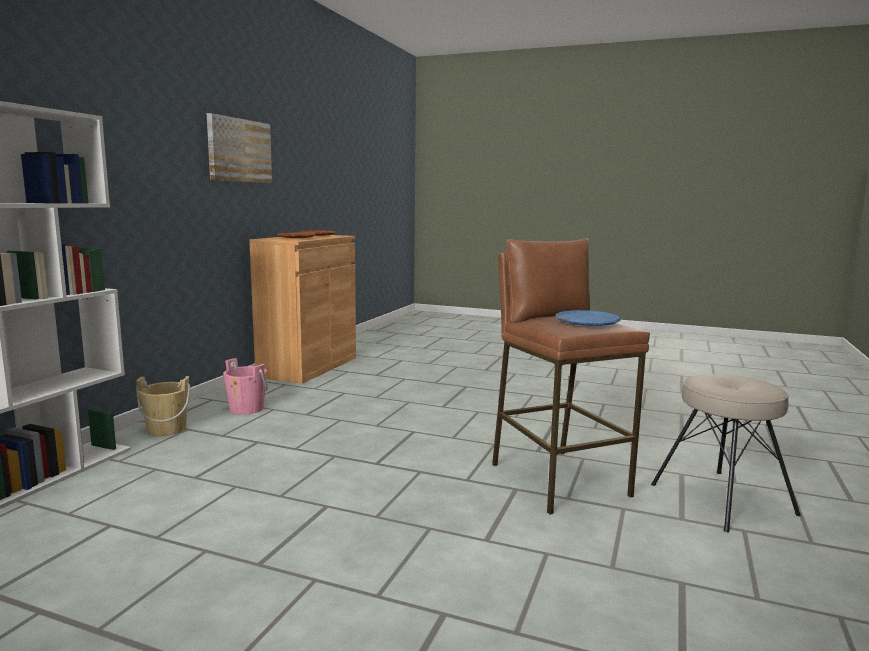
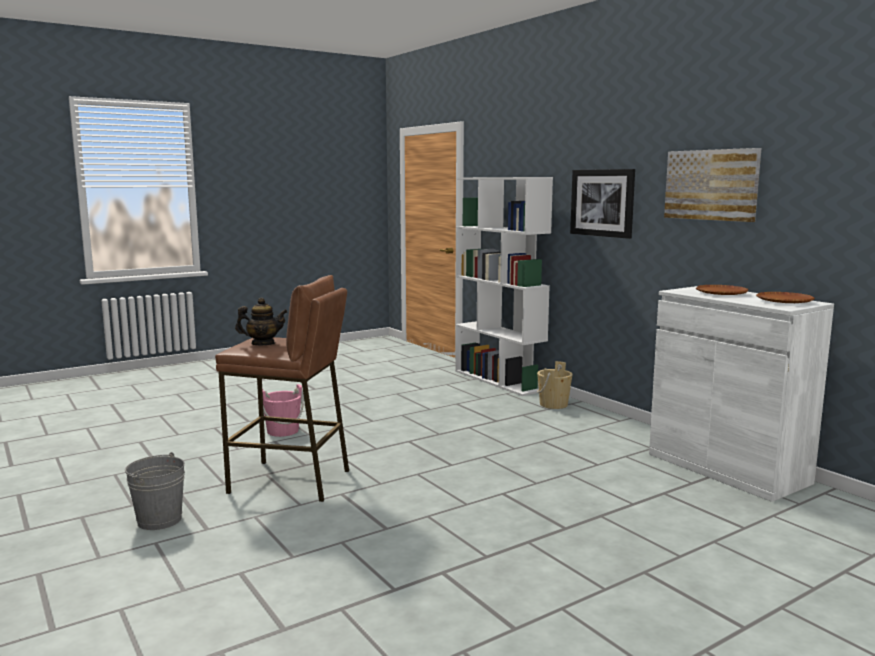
camera: 125 degrees right, 0 degrees up
(139, 162) = (602, 203): none -> picture
(247, 409) = (580, 426): pink bucket -> pink bucket (283, 431)
(308, 367) = (727, 468): brown cabinet -> white cabinet
(587, 323) = (263, 344): blue plate -> teapot
(721, 499) = (159, 520): beige stool -> grey bucket

